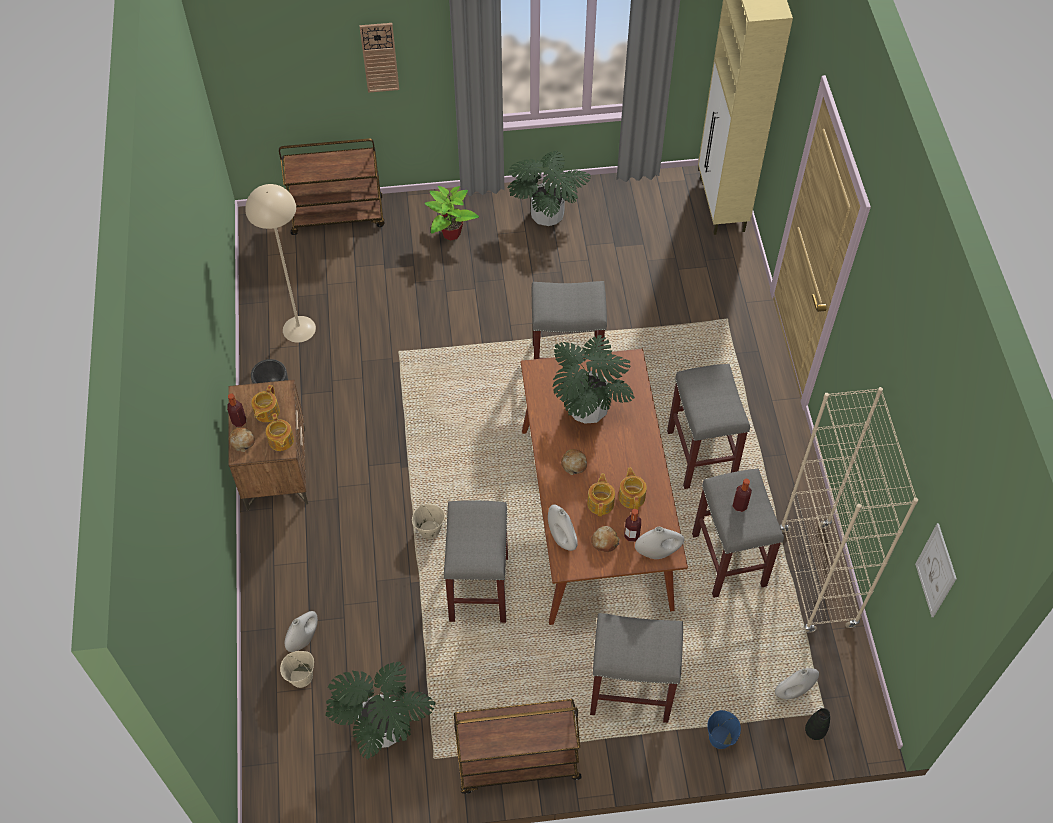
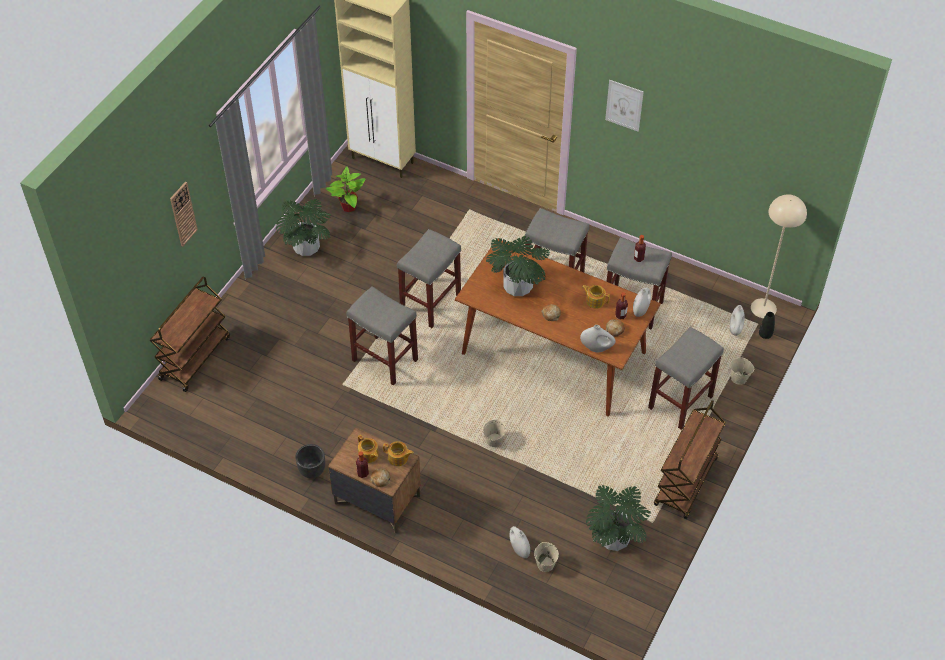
camera: 55 degrees left, 5 degrees down
(299, 328) = (272, 429): beige floor lamp -> beige floor lamp (763, 308)
(450, 233) = (271, 305): potted plant -> potted plant (348, 207)
(478, 587) = (555, 437): grey stool -> grey stool (384, 360)
(601, 502) = (587, 317): teapot -> none
(720, 738) = (739, 378): blue bucket -> beige bucket
(817, 578) = (675, 276): beige bookcase -> none
(936, 570) = (777, 181): picture -> picture (624, 105)

